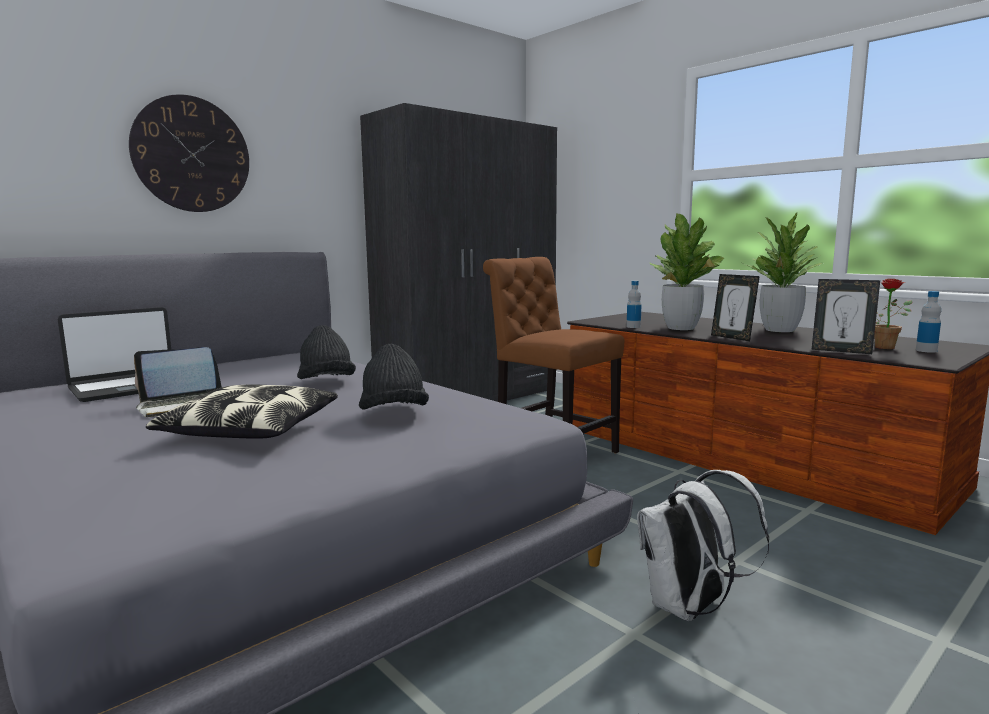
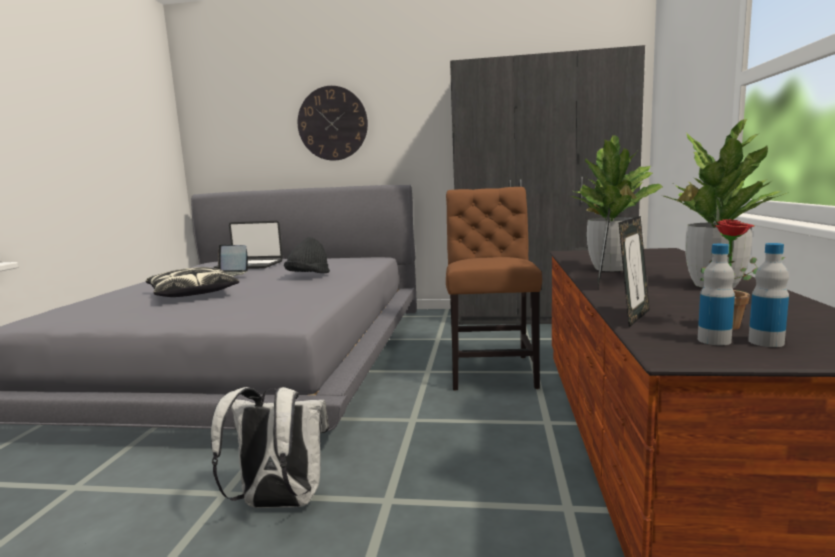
camera: 50 degrees right, 0 degrees up
(393, 414) = (255, 299): black hat -> none
(633, 327) = (573, 262): bottle -> bottle (714, 340)
(841, 351) = (633, 317): picture frame -> picture frame turned 135 degrees counterclockwise

